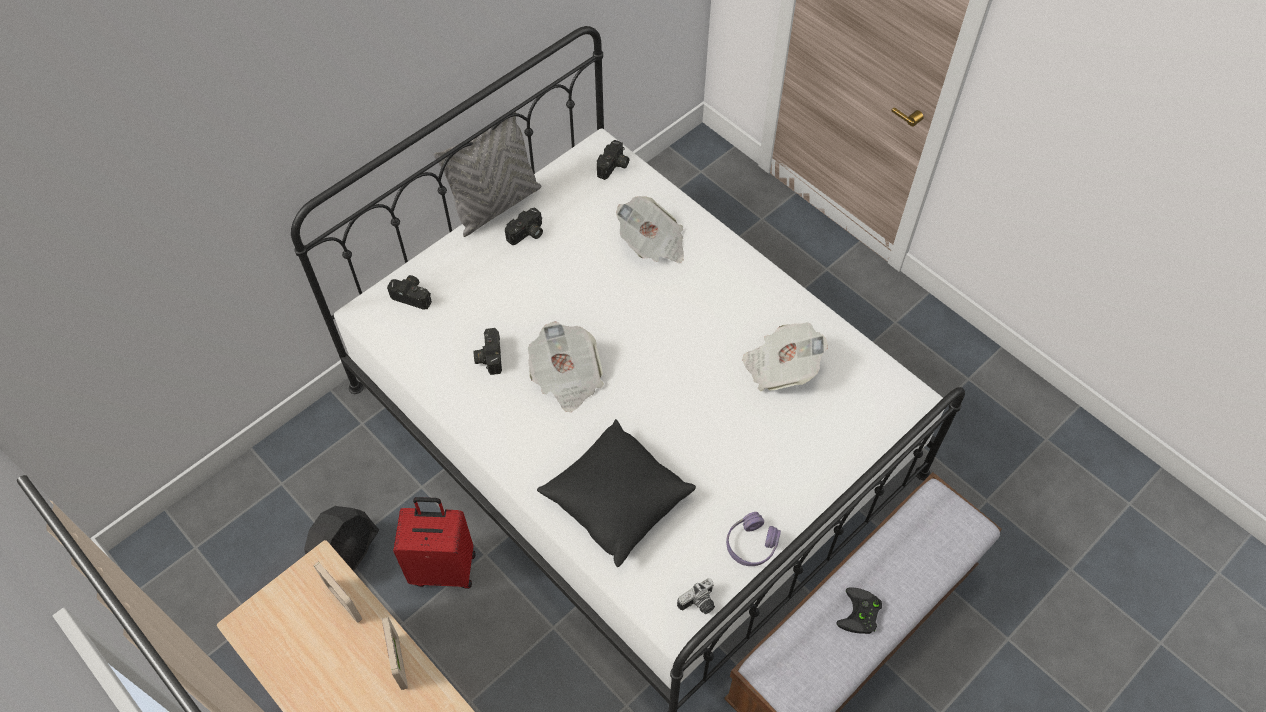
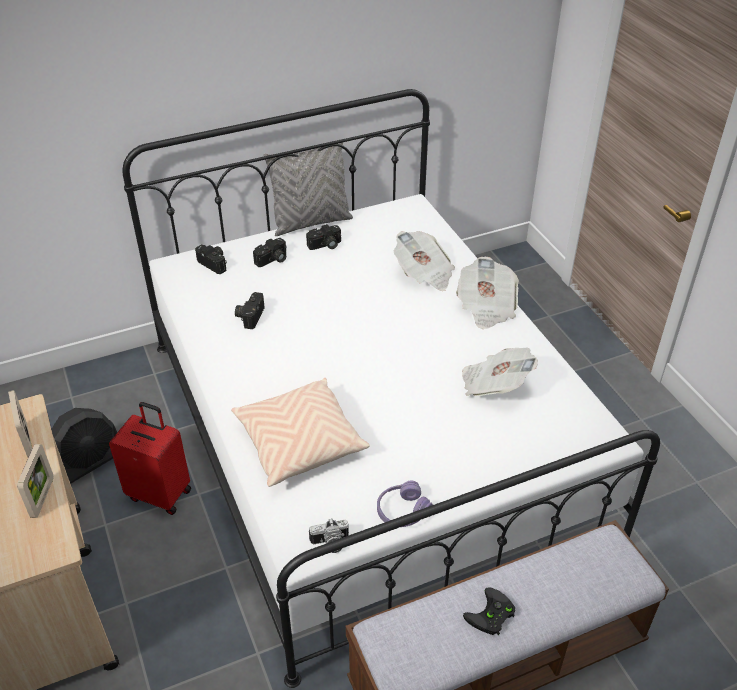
camera: 20 degrees right, 15 degrees down
(566, 378) = (304, 345): newspaper -> newspaper (486, 307)
(614, 167) = (418, 219): camera -> camera (272, 260)
(616, 499) = (299, 442): black pillow -> beige pillow

